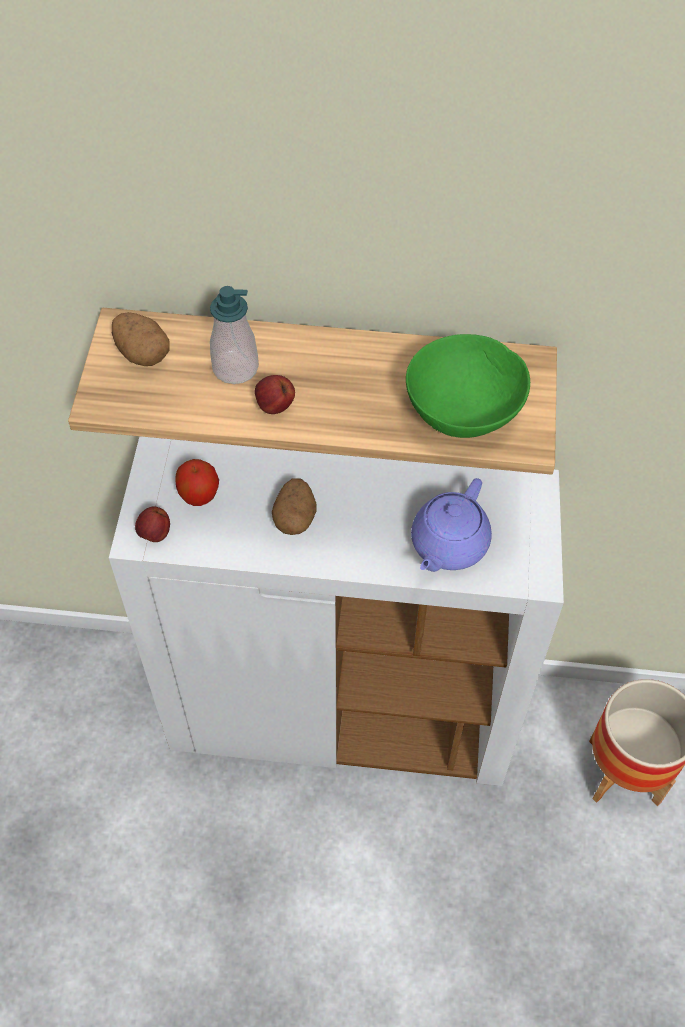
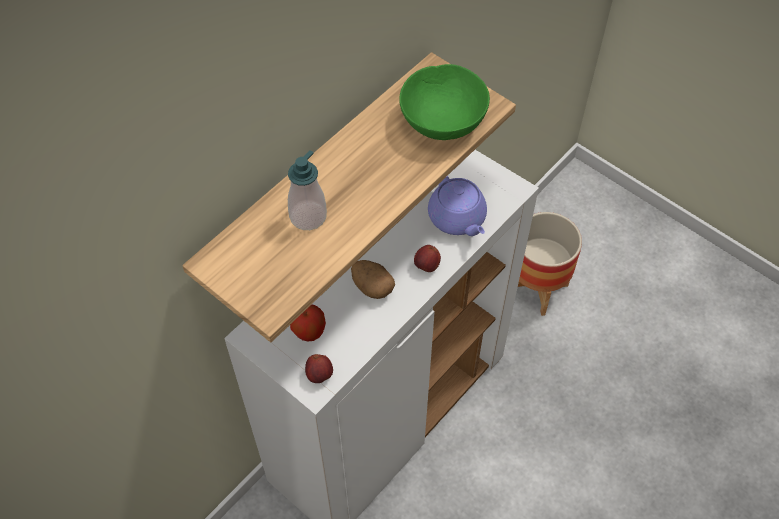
camera: 55 degrees left, 0 degrees up
(142, 353) = (248, 261): potato -> none
(274, 406) = (358, 212): apple -> apple (426, 266)

